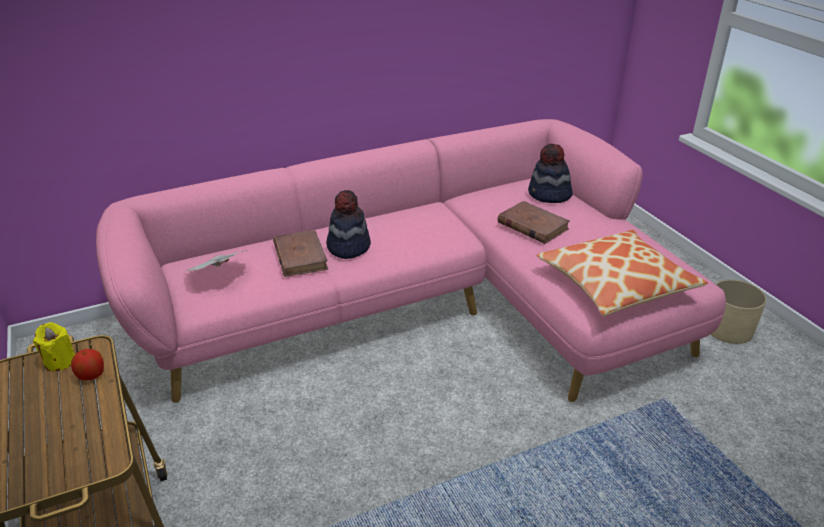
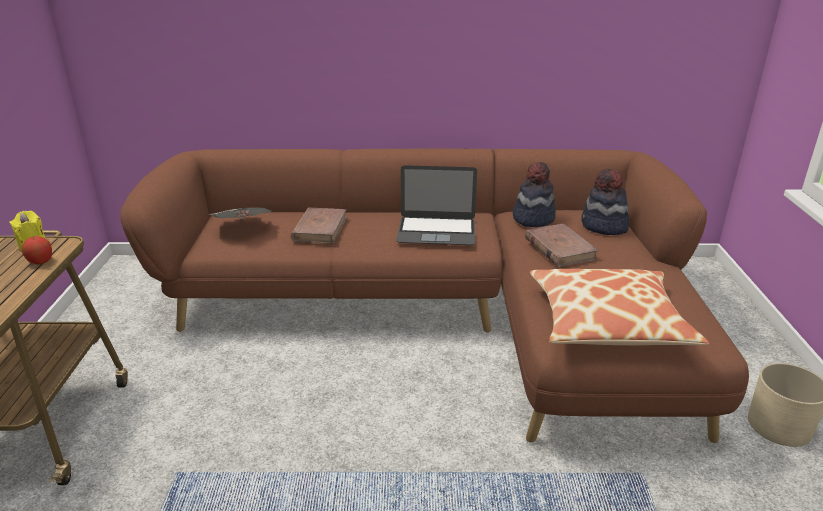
camera: 25 degrees right, 5 degrees down
(348, 246) = (367, 230): hat -> hat (533, 218)
(412, 232) = (436, 231): none -> laptop
(428, 306) = (448, 313): pink sofa -> brown sofa

